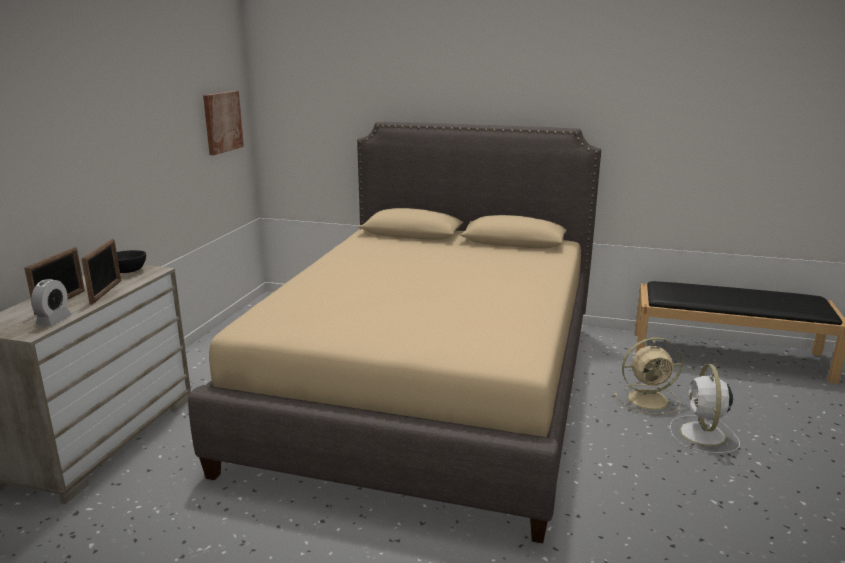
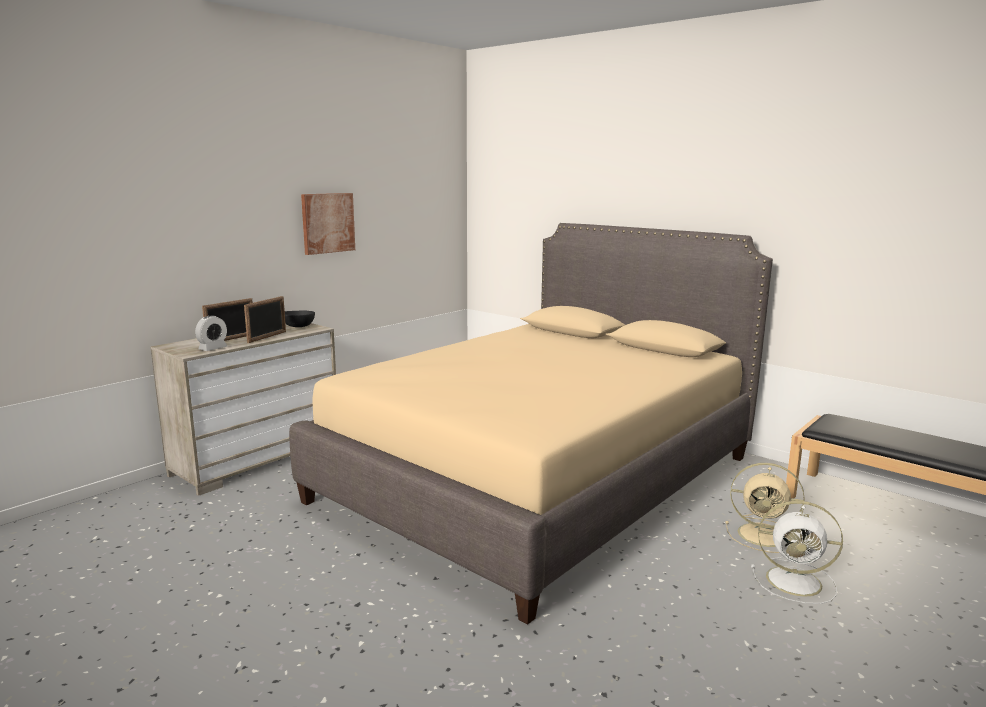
camera: 25 degrees right, 5 degrees down
(222, 122) = (431, 218): picture -> picture (327, 223)
(703, 435) = (796, 581): white fan -> white fan turned 105 degrees counterclockwise

